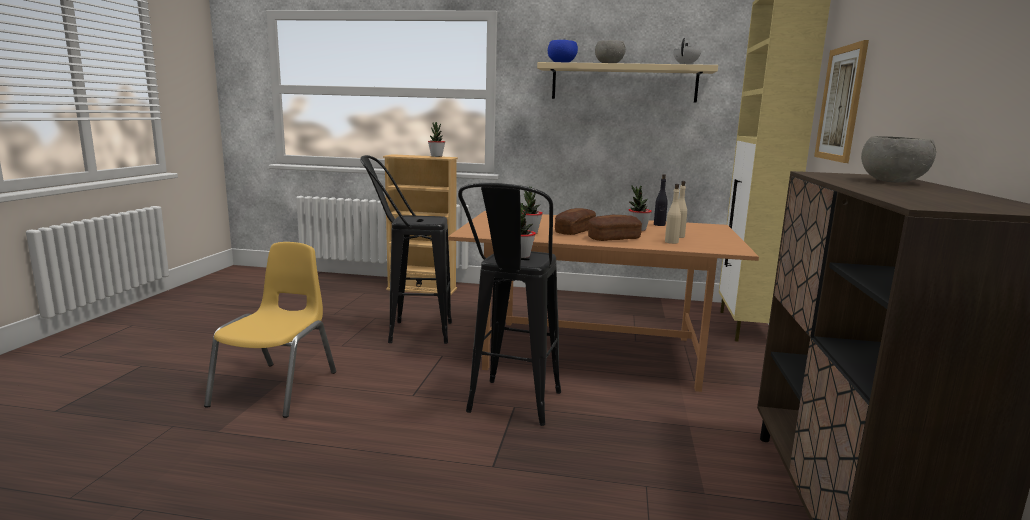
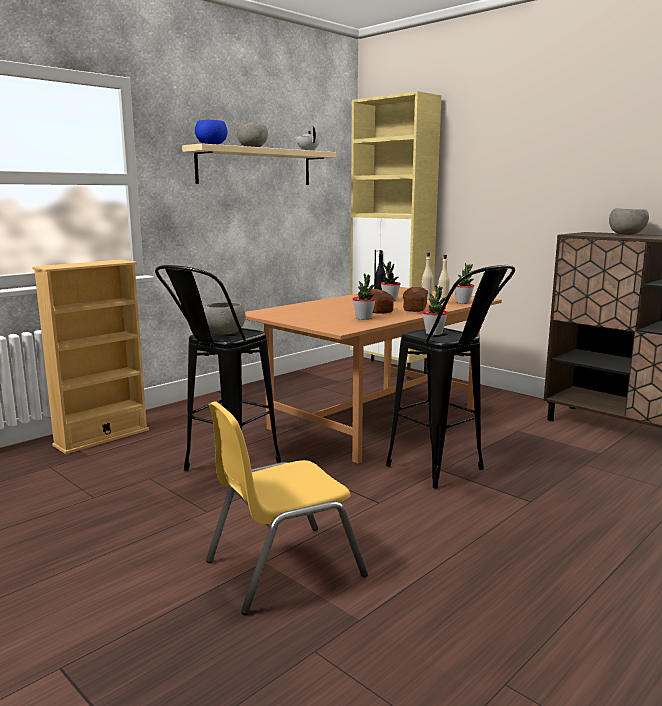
camera: 55 degrees left, 0 degrees up
(277, 388) = (283, 568): yellow chair -> yellow chair turned 75 degrees counterclockwise
(418, 219) = (224, 334): none -> grey bowl
(436, 156) = (103, 261): potted plant -> potted plant (463, 302)
(840, 104) = (478, 186): picture -> none

